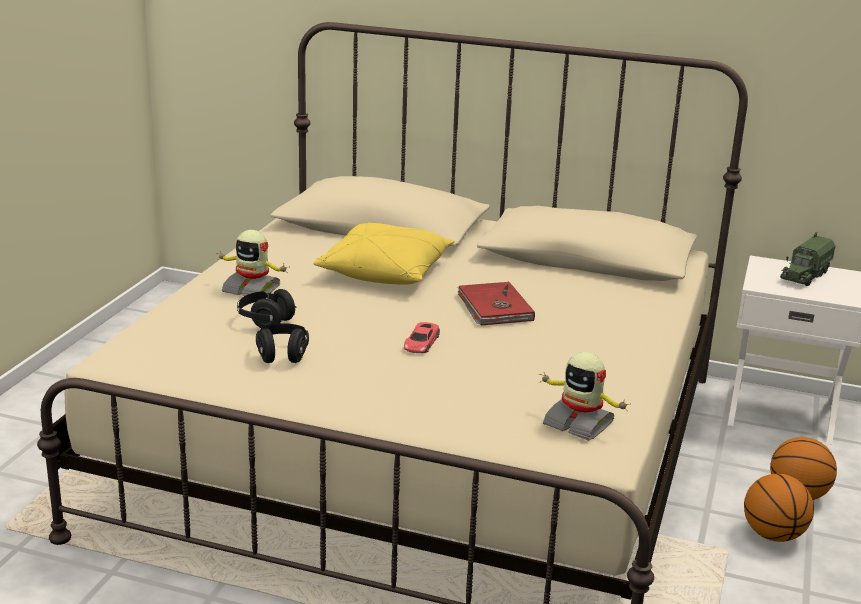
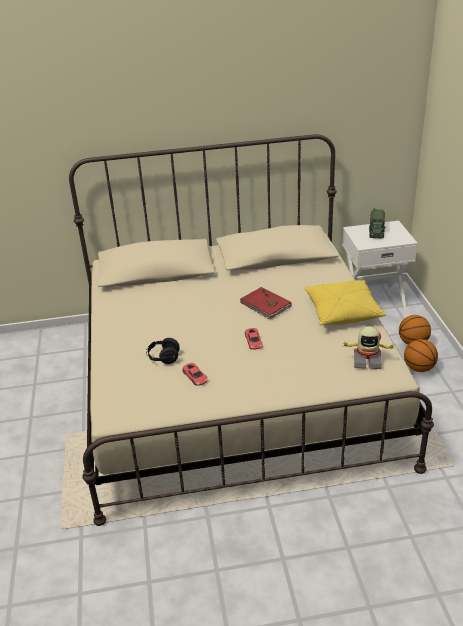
camera: 25 degrees left, 10 degrees up
(252, 289) = (134, 339): toy robot -> none
(282, 355) = (195, 376): black headphones -> red toy car
(385, 271) = (190, 301): yellow pillow -> yellow pillow (342, 312)

